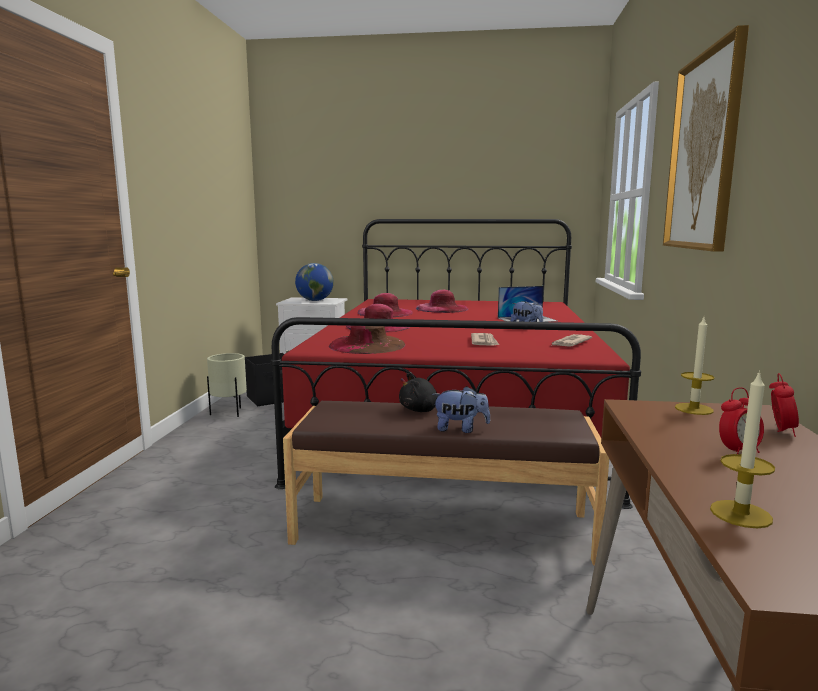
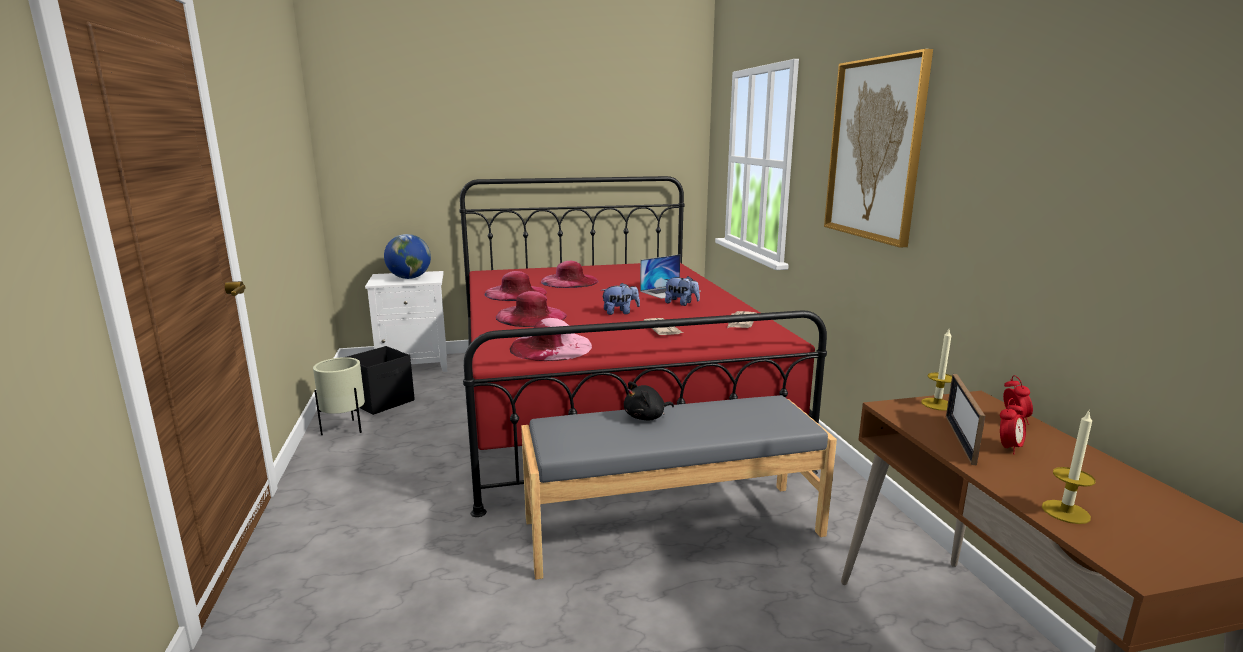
camera: 20 degrees left, 5 degrees up
(367, 345) = (551, 347): brown hat -> pink hat
(443, 527) = (672, 526): brown bench -> grey bench
(460, 429) = (702, 435): plush toy -> plush toy (620, 312)
(682, 437) = (960, 439): none -> picture frame

